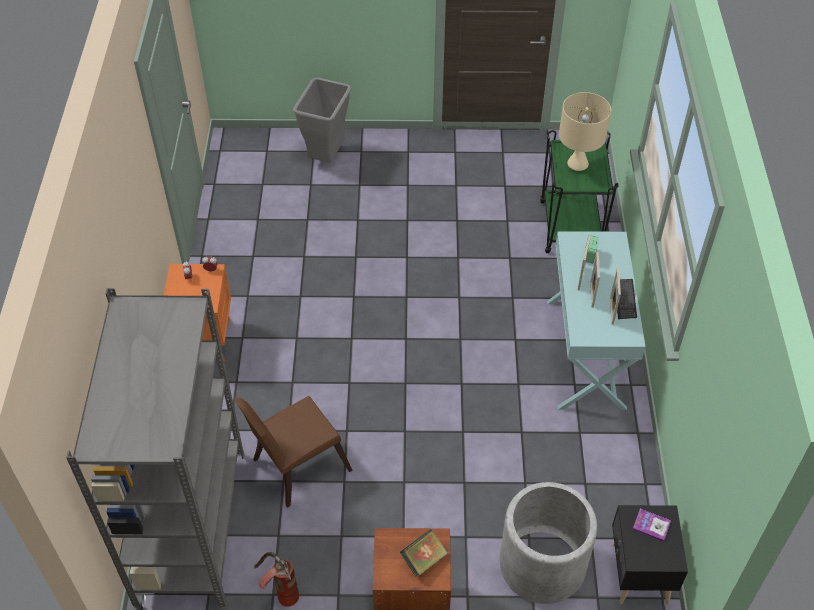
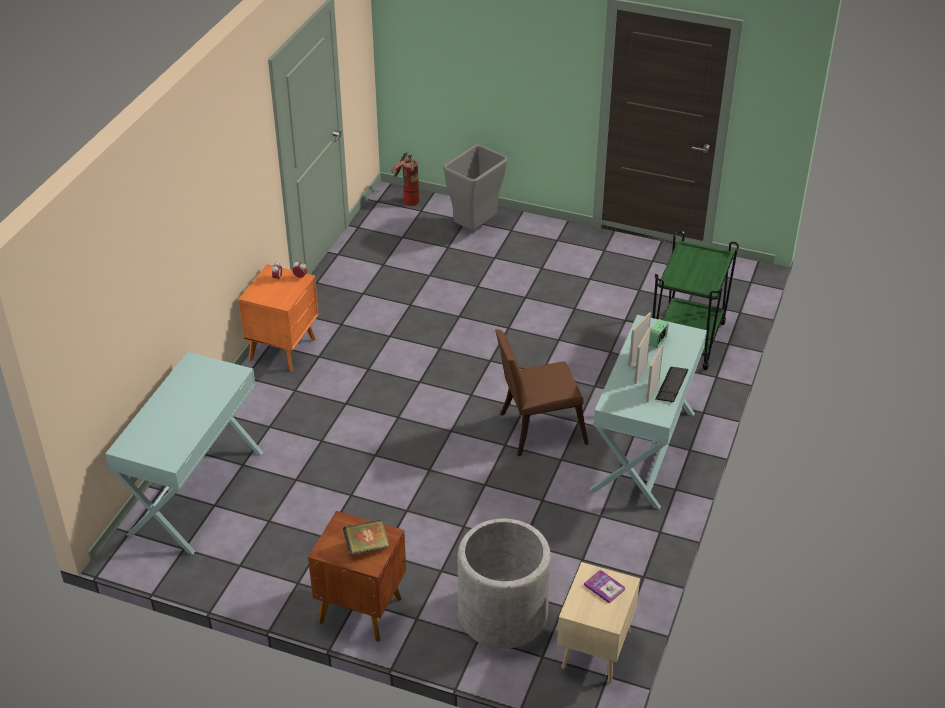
camera: 20 degrees right, 10 degrees down
(191, 525) = (196, 492): grey bookcase -> turquoise desk
(280, 593) = (246, 566): fire extinguisher -> fire extinguisher (406, 199)
(296, 467) = (313, 471): brown chair -> brown chair (537, 429)
(577, 165) = (693, 267): beige table lamp -> none
(638, 574) = (594, 649): black nightstand -> beige nightstand

